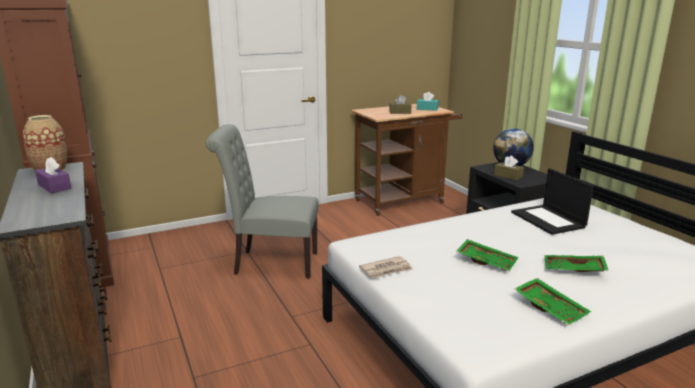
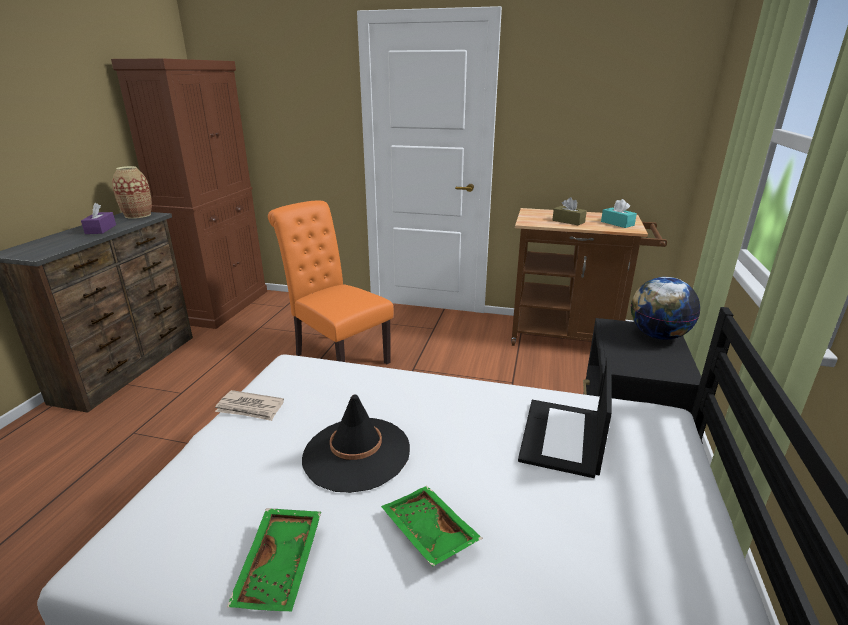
camera: 40 degrees right, 5 degrees up
(270, 263) = (337, 356): grey chair -> orange chair
(486, 261) = (356, 453): green tray -> black hat
(508, 176) = (621, 348): brown tissue box -> none

